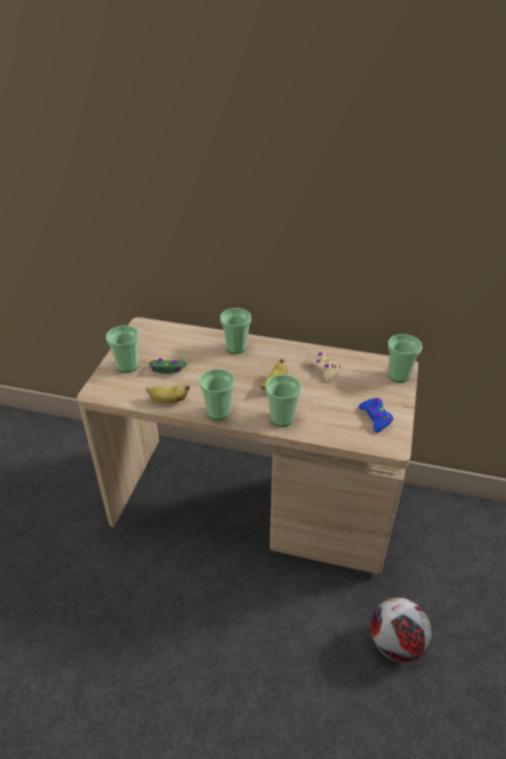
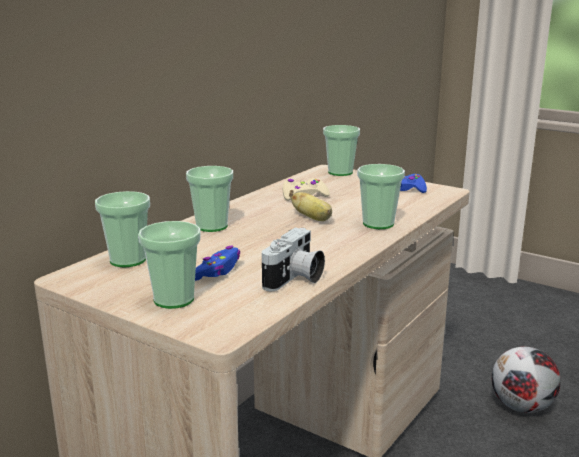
camera: 70 degrees left, 20 degrees down
(167, 369) = (216, 271): green game controller -> blue game controller
(168, 401) = (295, 279): banana -> camera
(218, 412) = (344, 252): cup -> cup (127, 260)

